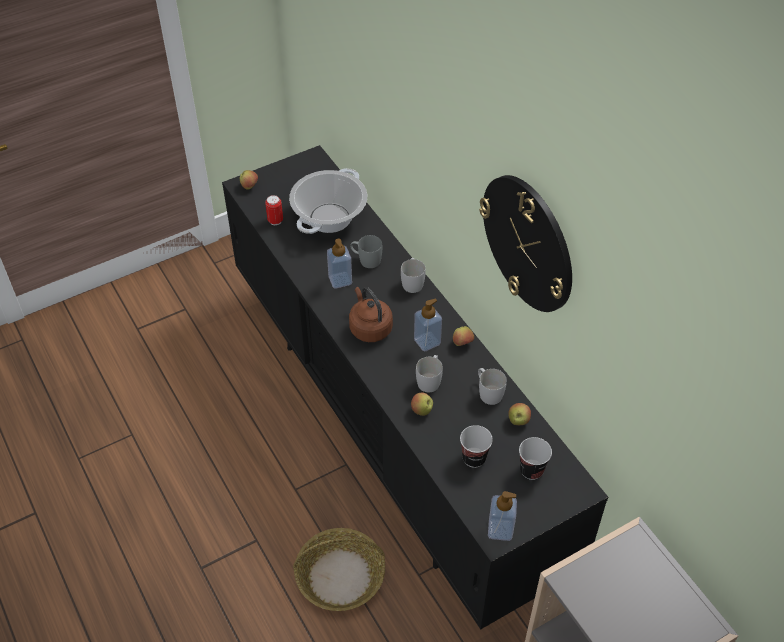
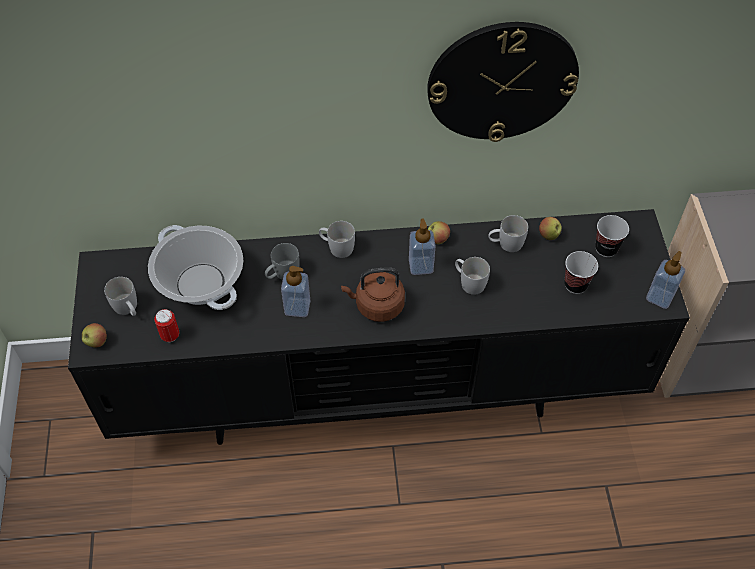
camera: 65 degrees left, 5 degrees up
(285, 190) = (128, 309): none -> white mug
(340, 576) = (516, 500): basket -> none
(422, 410) = (503, 303): apple -> none

